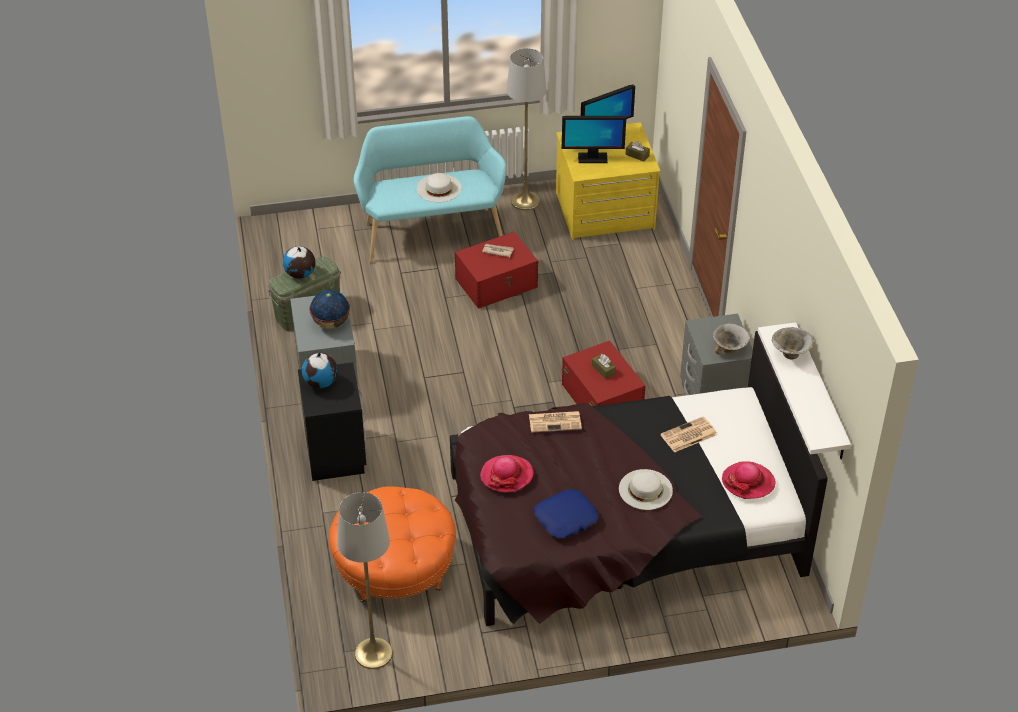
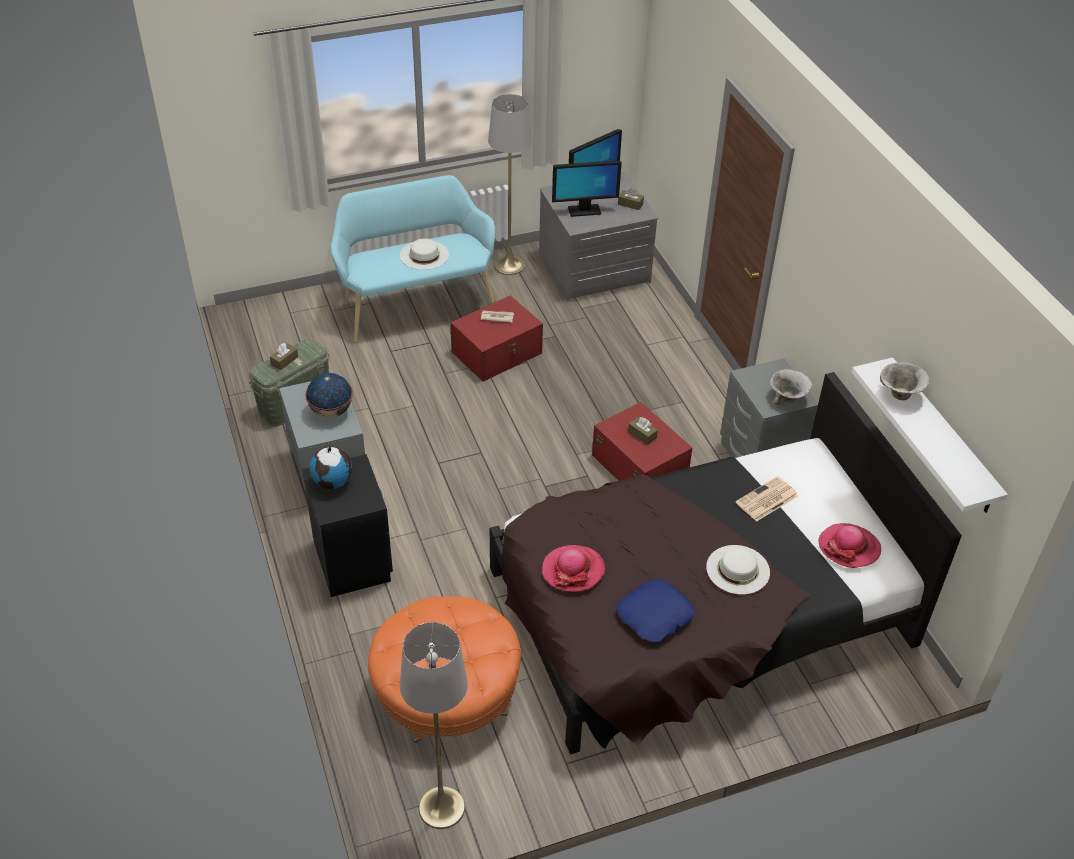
camera: 10 degrees left, 0 degrees up
(300, 274) = (284, 361): globe -> brown tissue box
(555, 421) = (614, 500): newspaper -> none
(605, 211) = (594, 269): yellow dresser -> grey dresser

